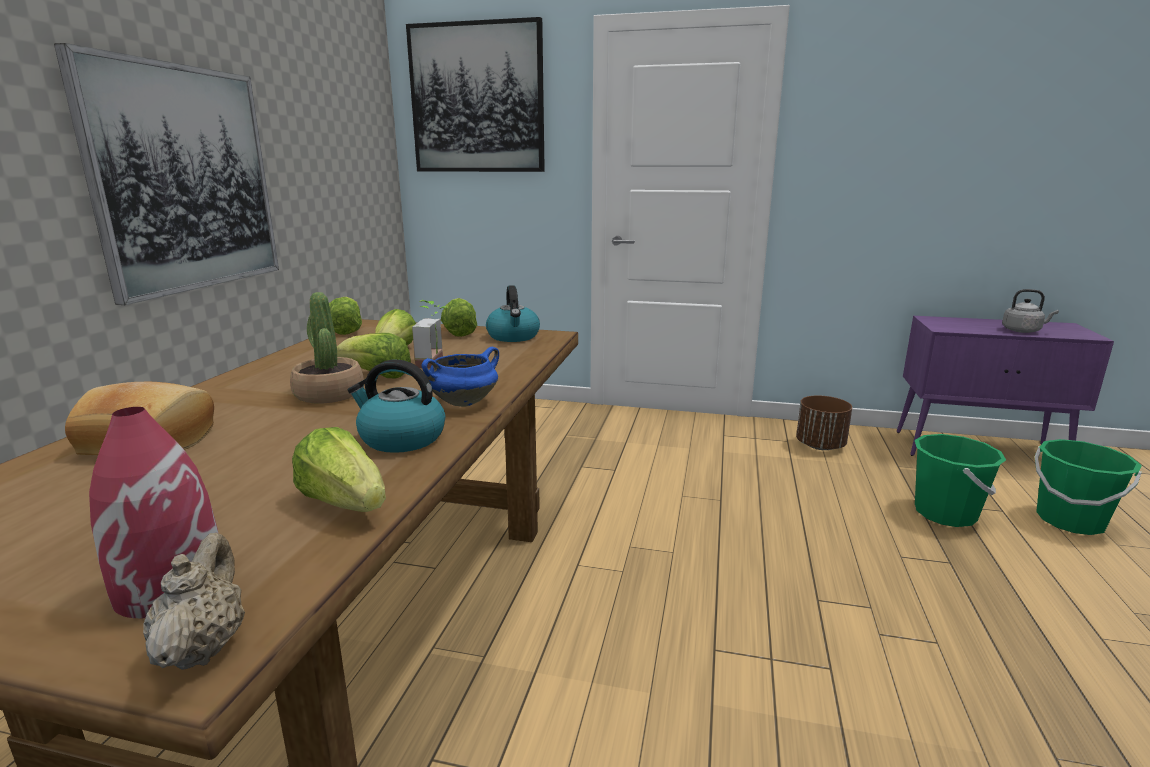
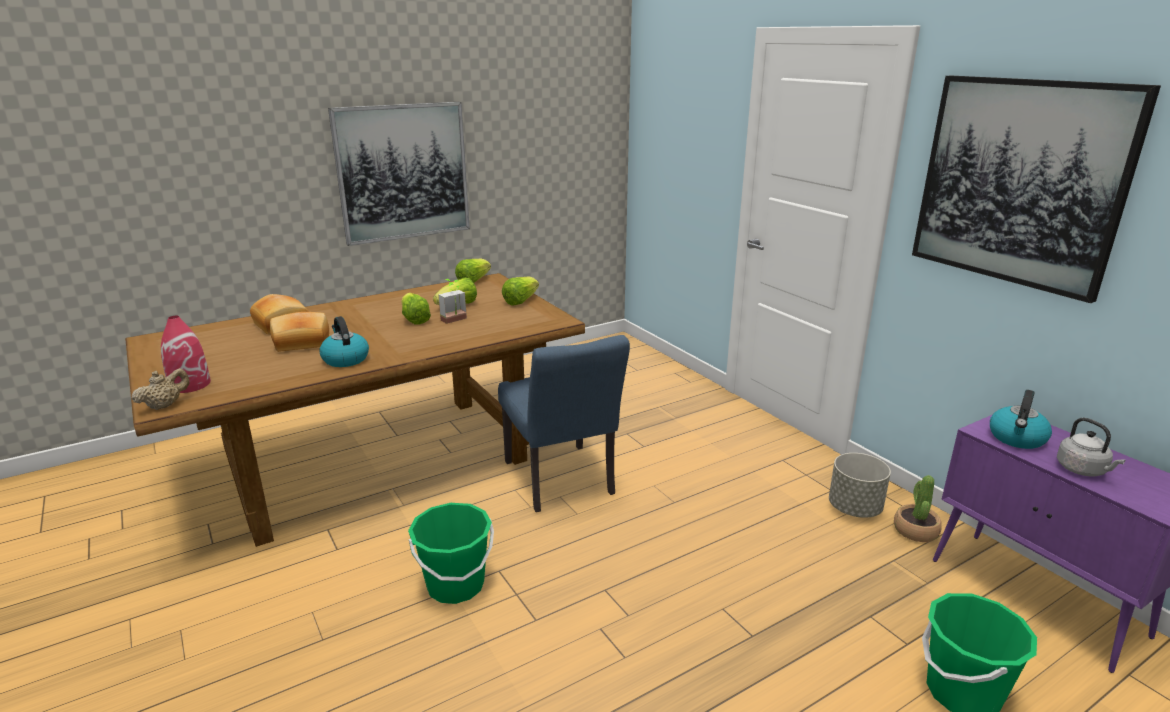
camera: 45 degrees right, 5 degrees up
(264, 448) = (302, 343): none -> bread
(329, 394) = (375, 323): potted plant -> potted plant (915, 530)
(345, 503) = (272, 379): lettuce -> none
(464, 402) = (408, 350): blue cooking pot -> none
(477, 99) = (676, 96): picture -> picture (1019, 182)
(513, 337) = (537, 315): kettle -> kettle (1017, 438)
(608, 533) = (562, 482): none -> blue chair
(820, 446) = (854, 509): brown planter -> grey planter
(945, 514) = (839, 612): green bucket -> green bucket (455, 585)

